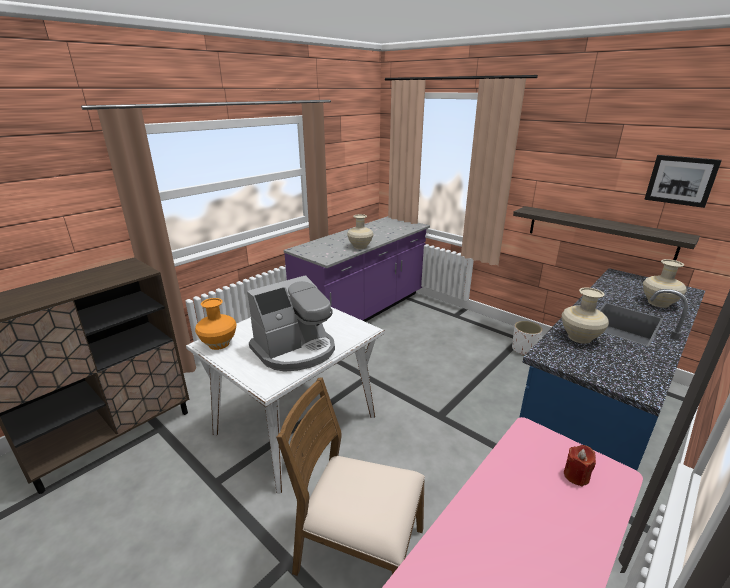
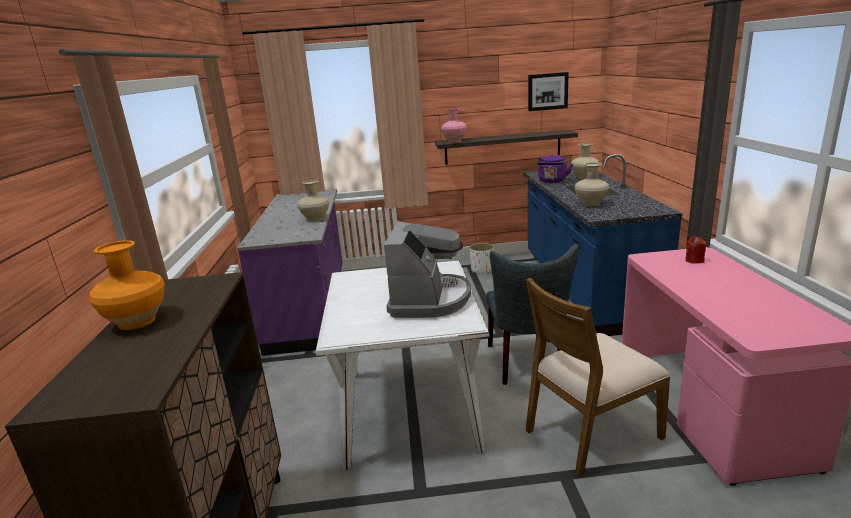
camera: 45 degrees left, 5 degrees down
(219, 344) = (350, 331): orange vase -> orange vase (137, 321)
(416, 456) = (528, 364): none -> grey chair
(537, 212) = (454, 141): none -> pink vase
(609, 292) = (552, 181): none -> purple kettle

